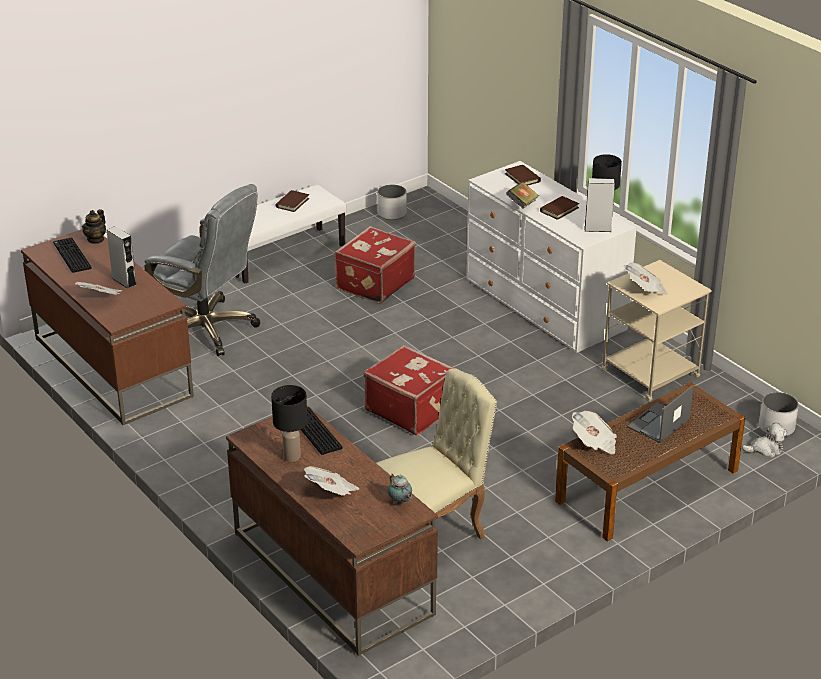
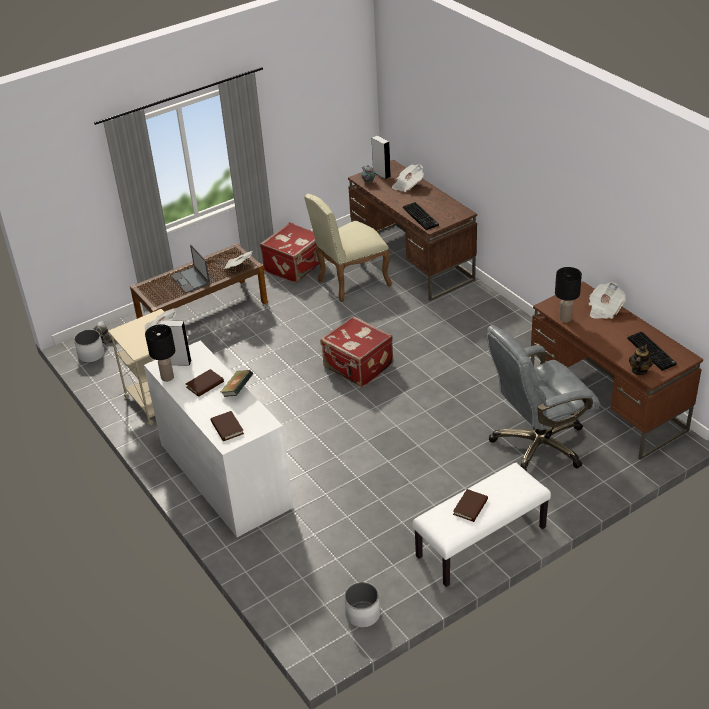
camera: 175 degrees left, 5 degrees up
(124, 281) = (592, 326): grey speaker -> grey speaker (381, 174)
(205, 328) = (539, 444): grey office chair -> grey office chair turned 60 degrees counterclockwise
(292, 457) = (433, 203): black table lamp -> black table lamp (565, 318)
(374, 283) = (385, 501): red suitcase -> red suitcase (295, 267)
(658, 423) = (190, 280): laptop -> laptop turned 105 degrees clockwise

